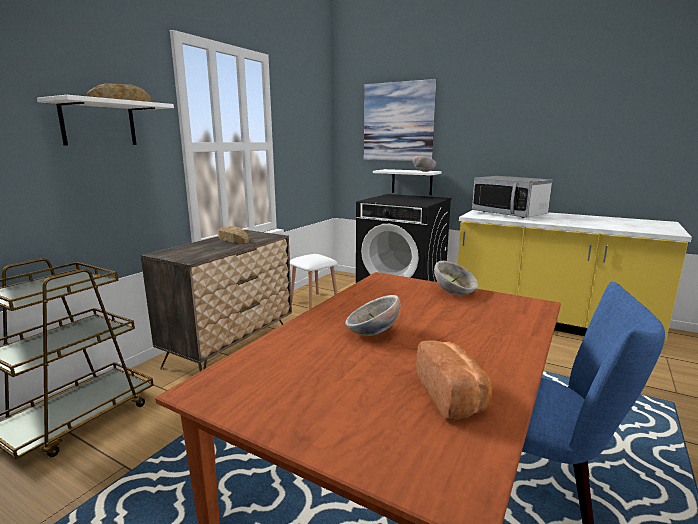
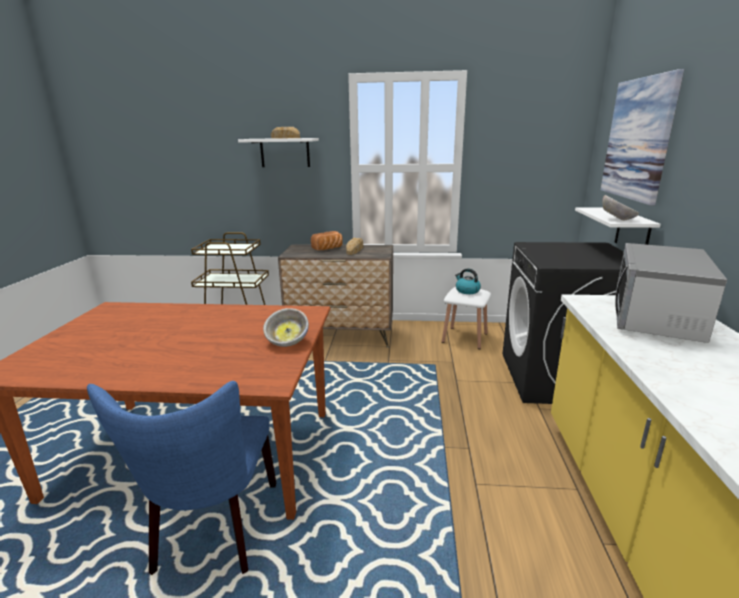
camera: 65 degrees right, 5 degrees up
(313, 256) = (467, 291): none -> kettle
(372, 333) = (183, 327): bowl -> none
(453, 396) = (87, 362): bread -> bread (328, 249)

